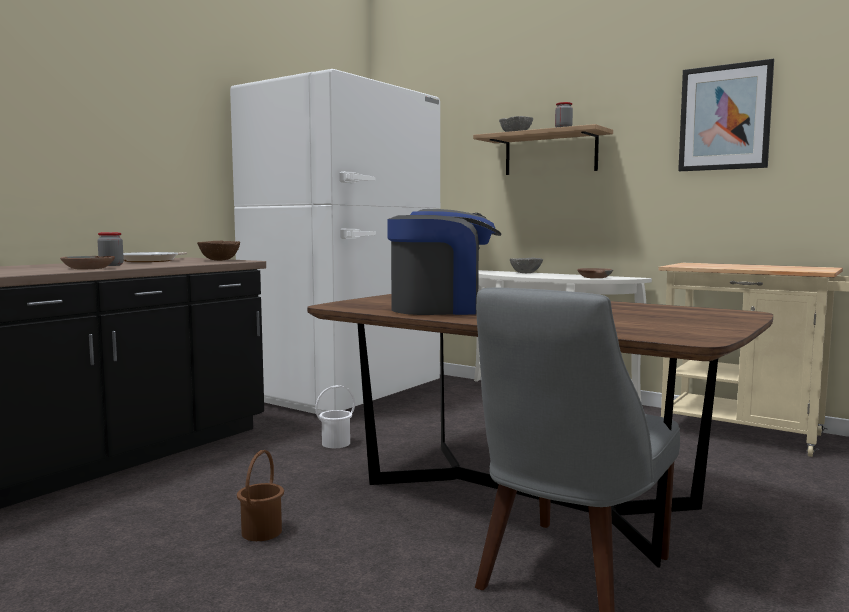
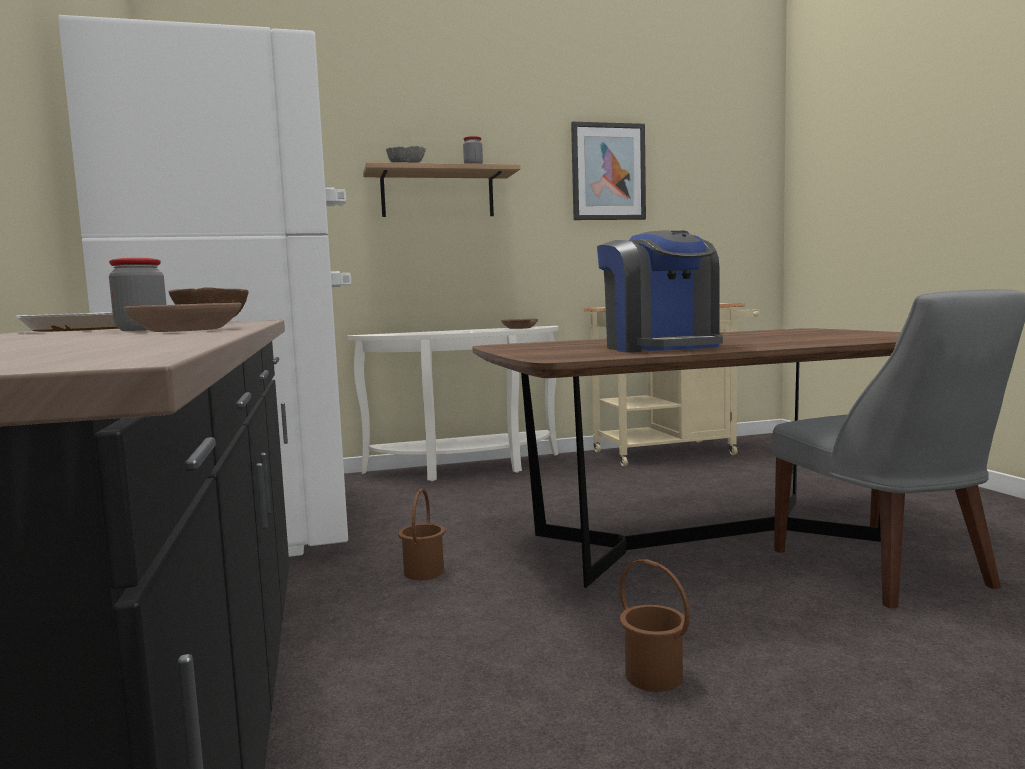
camera: 50 degrees left, 0 degrees up
(336, 443) = (424, 572): white bucket -> brown bucket
(443, 309) = (661, 348): coffee machine -> coffee machine turned 135 degrees clockwise
(525, 273) = (432, 331): grey bowl -> none

